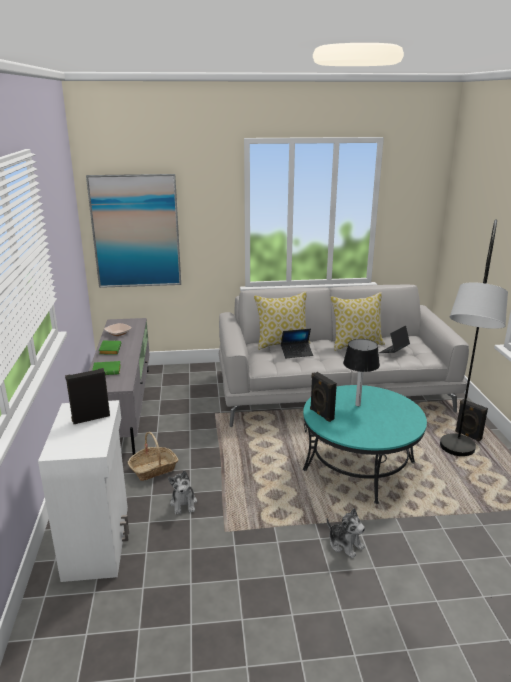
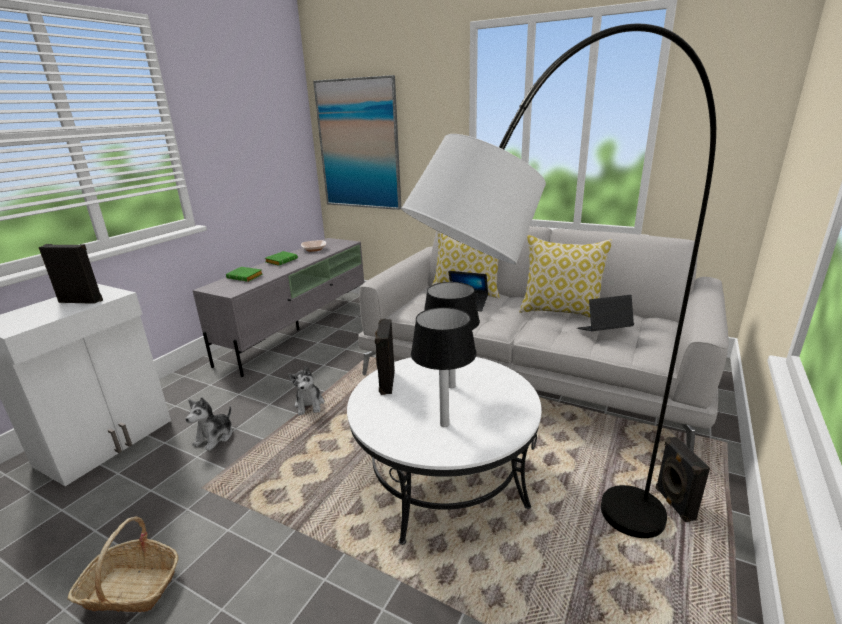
camera: 35 degrees right, 0 degrees up
(154, 469) = (242, 392): basket -> basket (131, 588)
(345, 544) = (288, 581): plush toy -> plush toy (309, 404)
(359, 466) = (444, 478): turquoise coffee table -> white coffee table
(382, 424) = (444, 423): none -> table lamp

